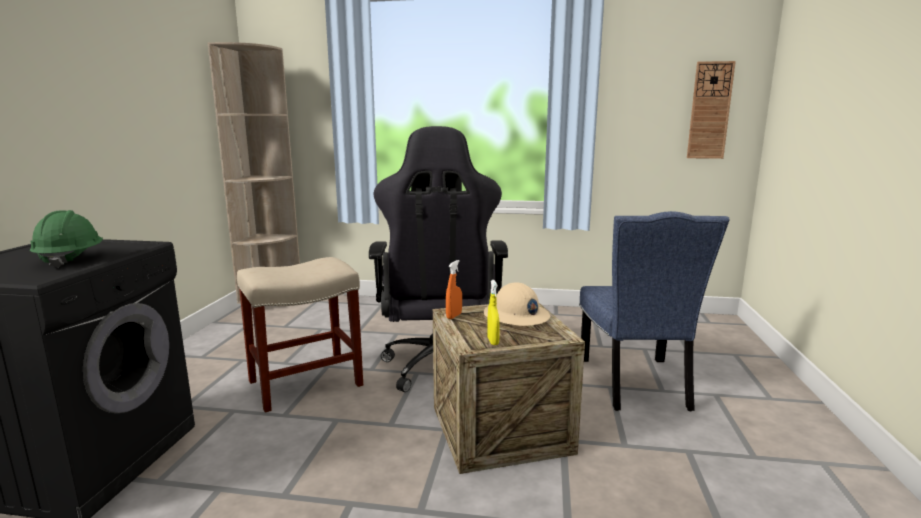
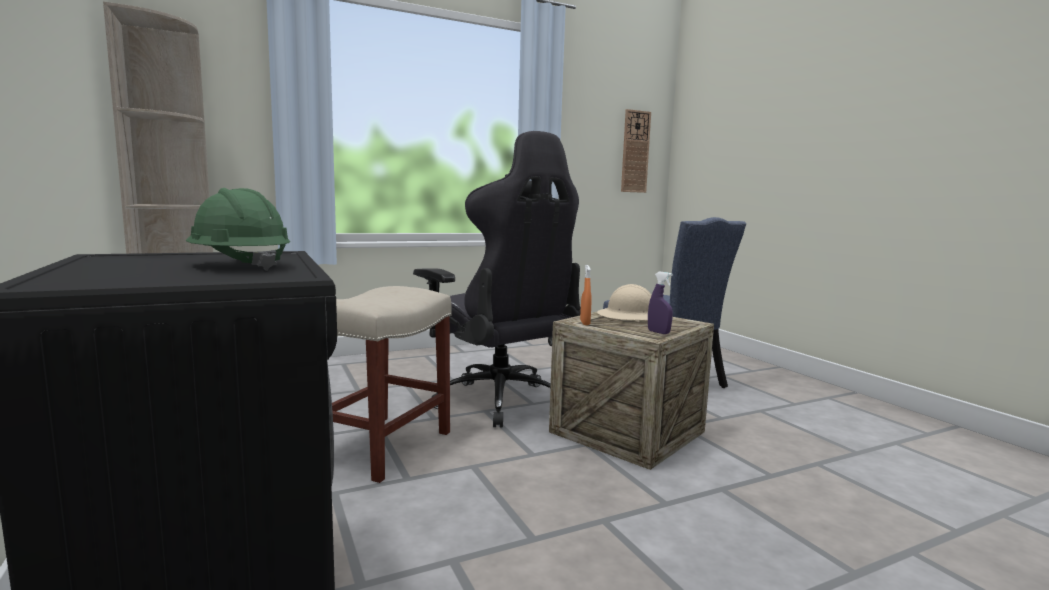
camera: 35 degrees left, 5 degrees down
(493, 341) = (658, 332): yellow spray bottle -> purple spray bottle

